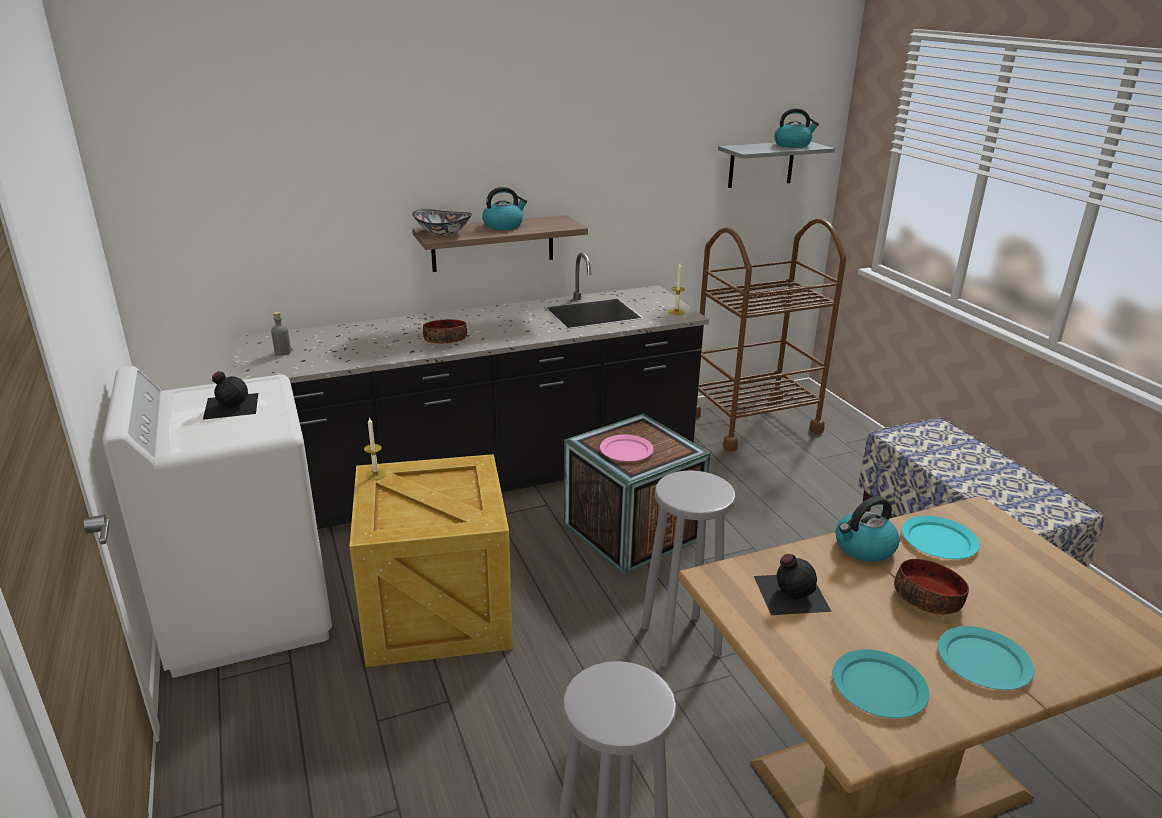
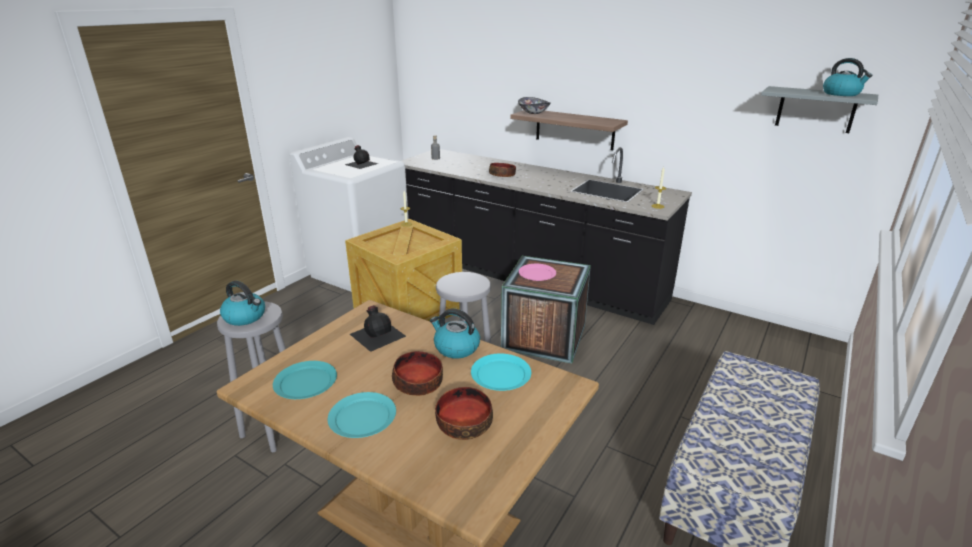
camera: 55 degrees right, 0 degrees up
(503, 225) = (572, 116): kettle -> kettle (245, 317)
(753, 423) = (747, 336): brown cart -> none
(1022, 595) = (463, 423): none -> bowl

